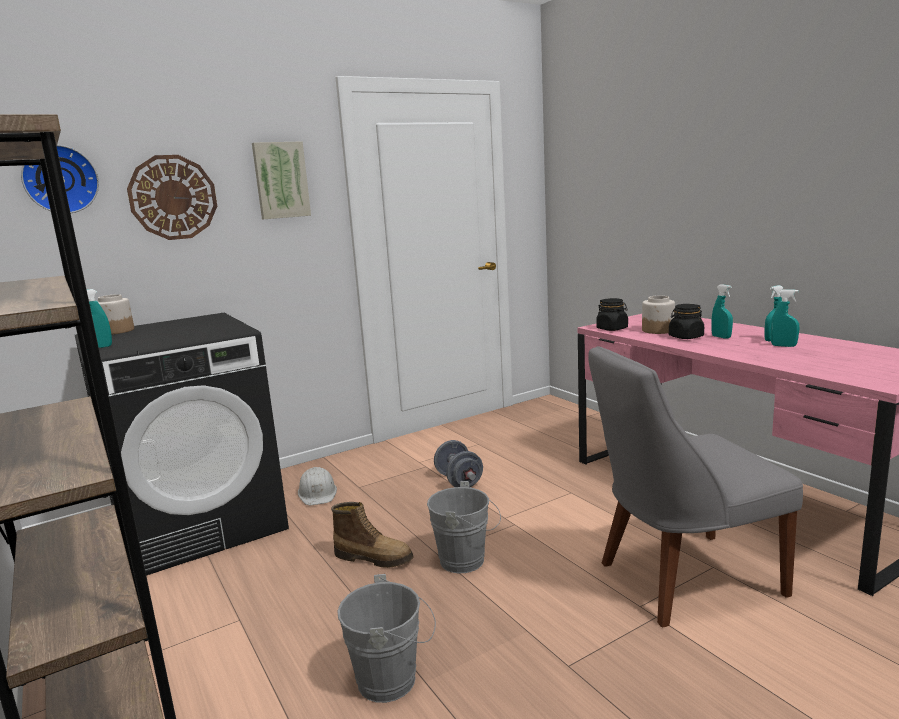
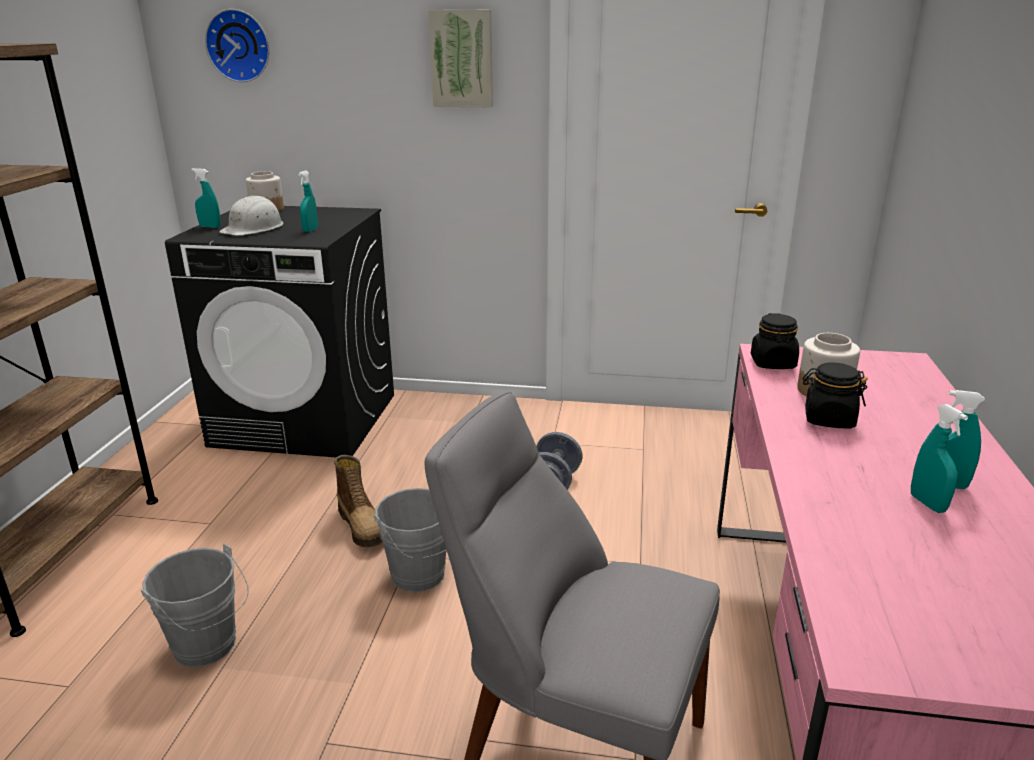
camera: 40 degrees right, 10 degrees up
(173, 197) = (341, 72): wall clock -> none
(318, 493) = (421, 433): white hard hat -> white hard hat (254, 228)
(721, 337) = (879, 442): turquoise spray bottle -> turquoise spray bottle (310, 230)

